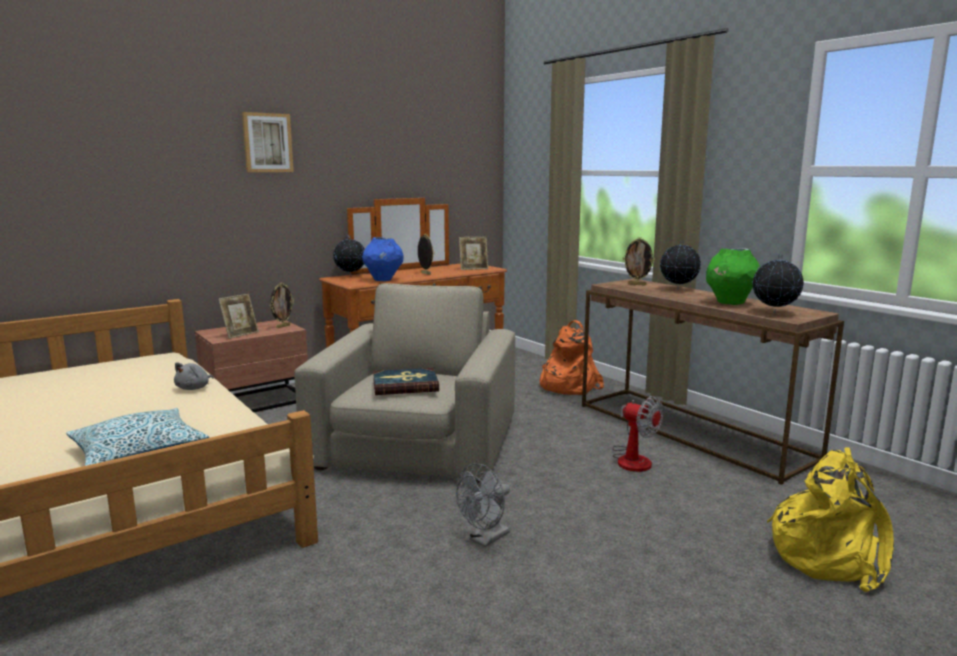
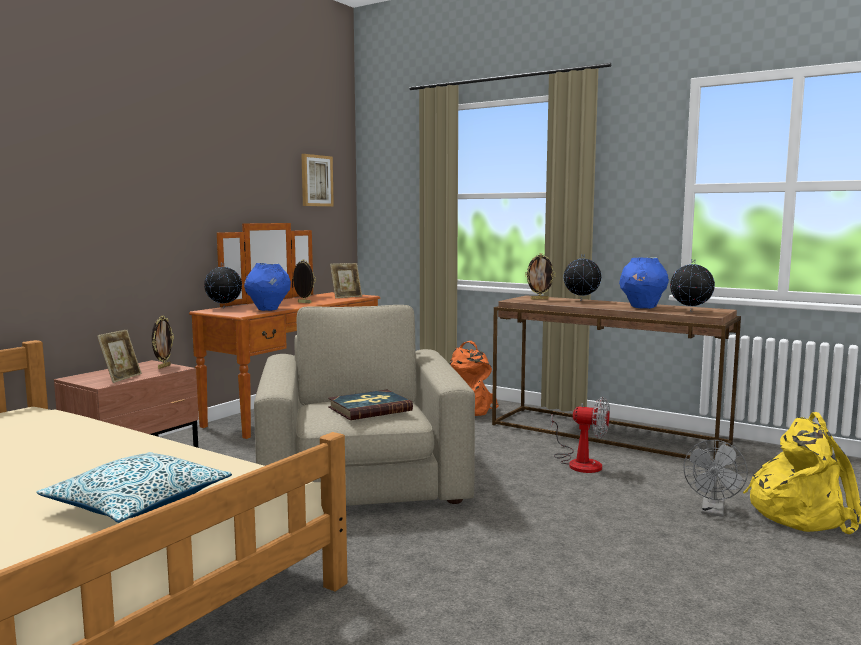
camera: 20 degrees left, 5 degrees down
(194, 388) = (120, 437): grey plush toy -> none
(267, 143) = (134, 156): picture -> picture (316, 180)
(485, 539) = (515, 550): grey fan -> grey fan (713, 511)
(729, 303) = (642, 307): green vase -> blue vase

